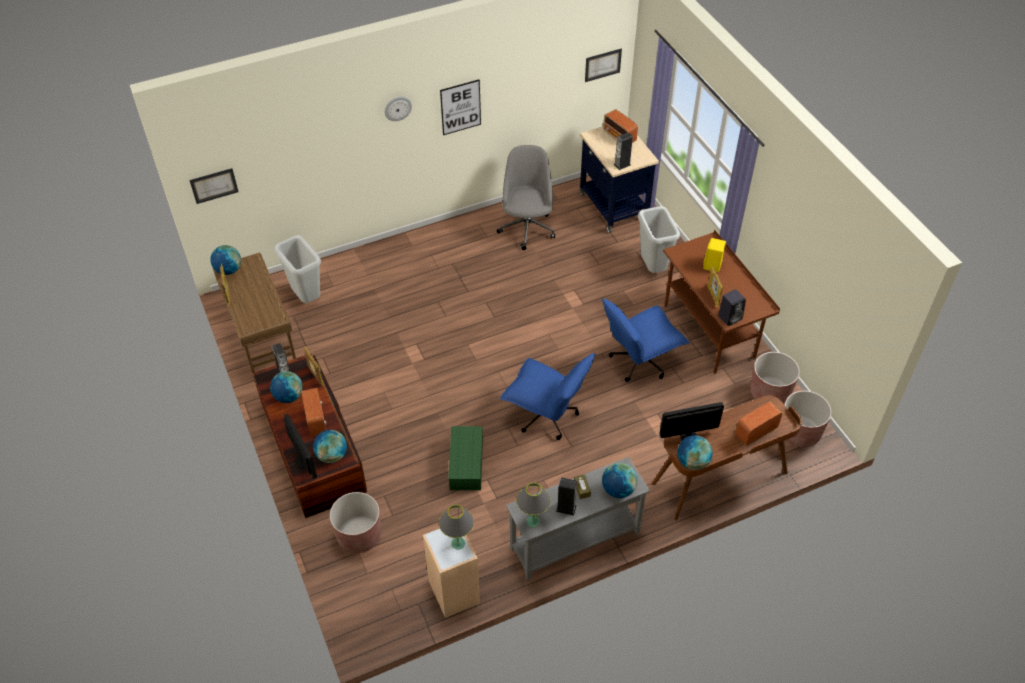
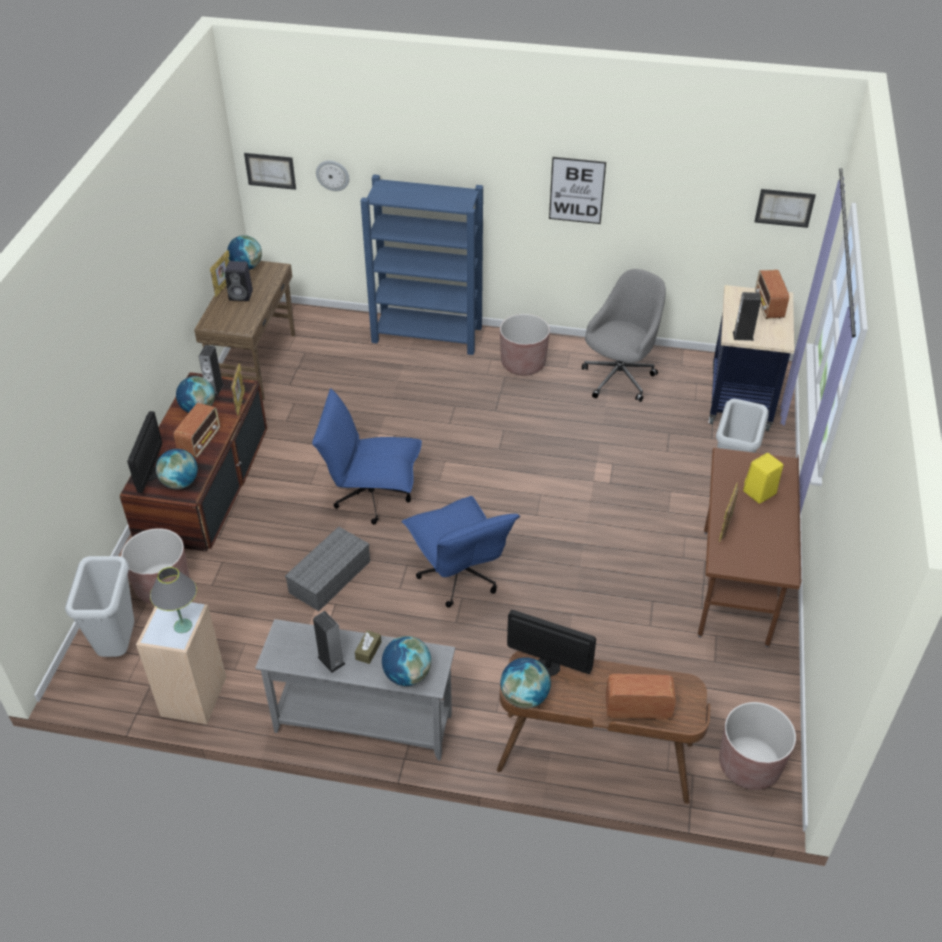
camera: 35 degrees right, 5 degrees down
(307, 298) = (333, 343): grey trash can -> grey trash can (119, 647)
(370, 258) = (427, 334): none -> blue bookcase
(397, 108) = (495, 160): wall clock -> wall clock (333, 175)
(467, 464) = (329, 578): green storage box -> grey storage box
(533, 521) = (283, 652): grey table lamp -> none
(640, 361) = (620, 575): blue office chair -> blue office chair (373, 496)
(730, 317) = (726, 560): black speaker -> black speaker (242, 295)
(769, 393) = (751, 697): brown planter -> brown planter (523, 364)

